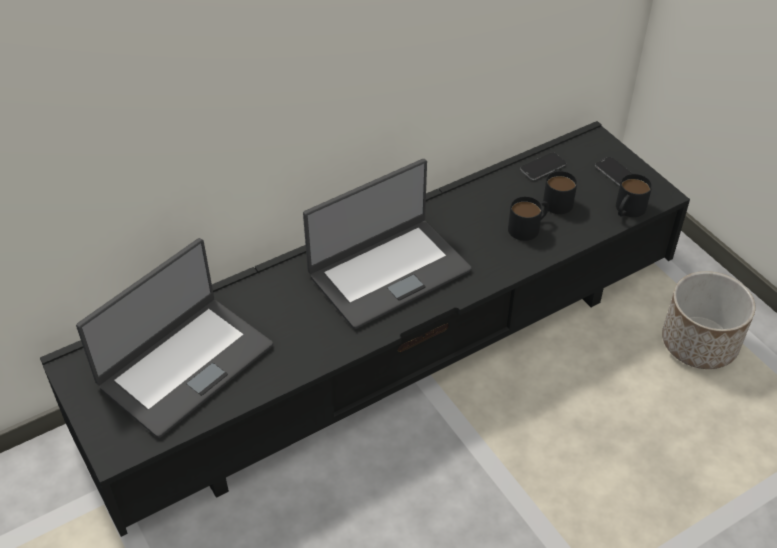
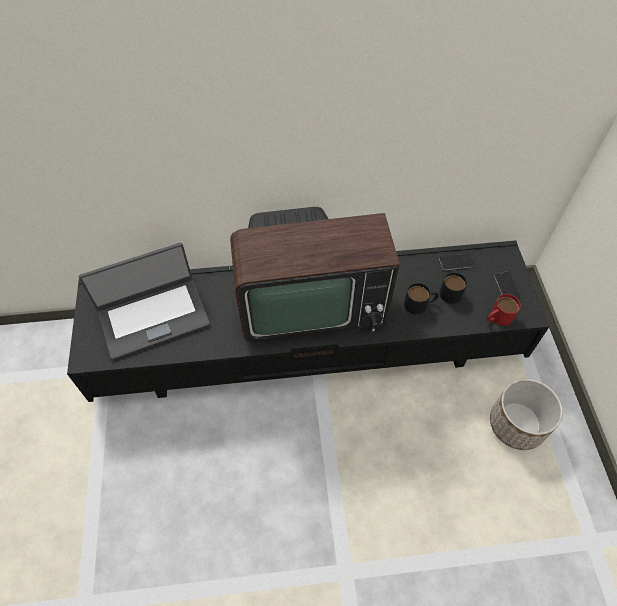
camera: 25 degrees right, 10 degrees up
(388, 272) = (308, 301): laptop -> television
(627, 210) = (497, 317): black mug -> red mug

